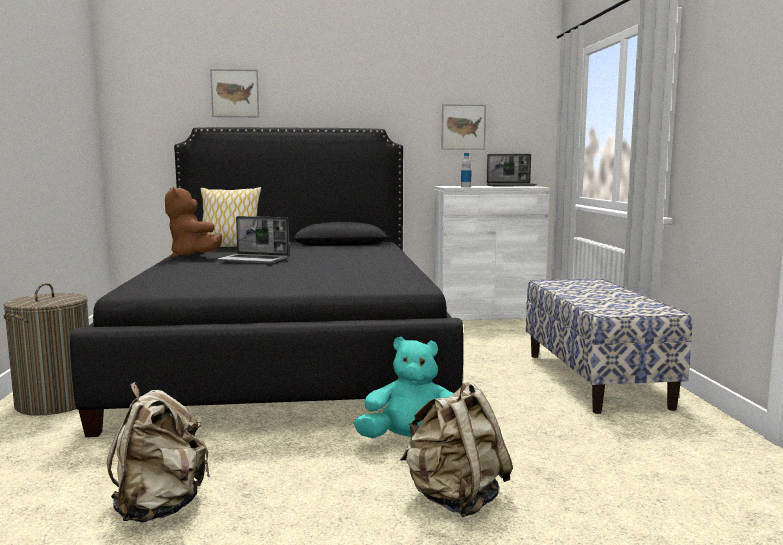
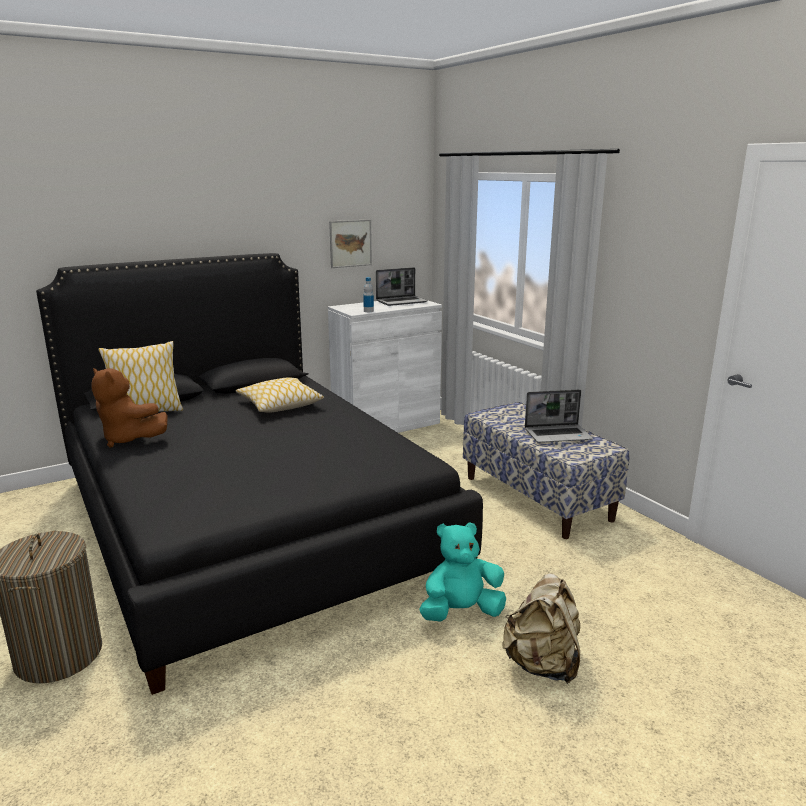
camera: 25 degrees left, 10 degrees up
(160, 507) = (321, 756): beige backpack -> none
(235, 93) = (102, 220): picture -> none
(255, 260) = (214, 439): laptop -> laptop (558, 435)
(341, 252) = (279, 405): none -> pillow

